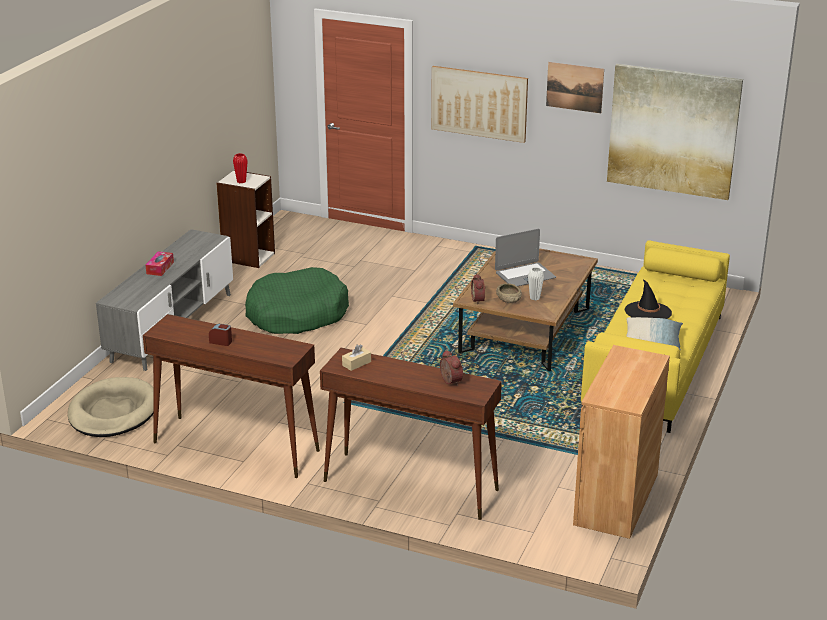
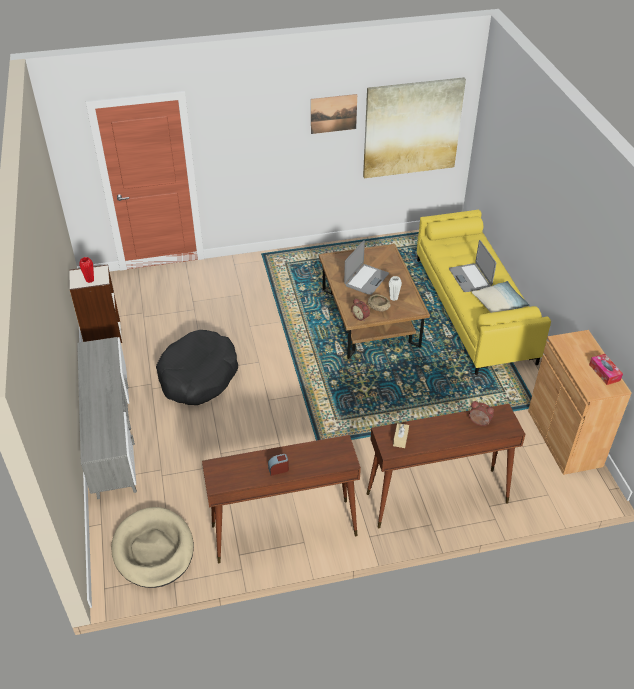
camera: 35 degrees left, 15 degrees up
(160, 268) = (96, 397): tissue box -> tissue box (604, 372)
(296, 314) = (198, 376): green dog bed -> black dog bed
(479, 103) = (253, 145): picture -> none
(648, 312) = (470, 278): black hat -> laptop

